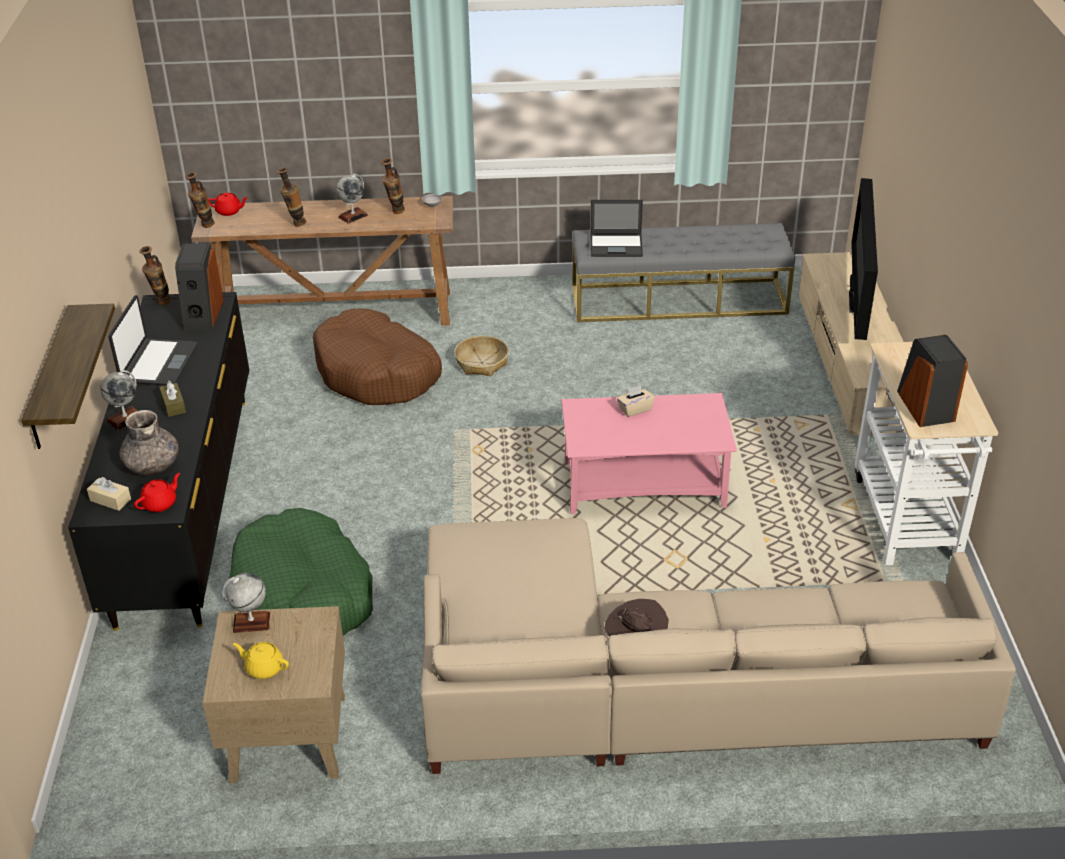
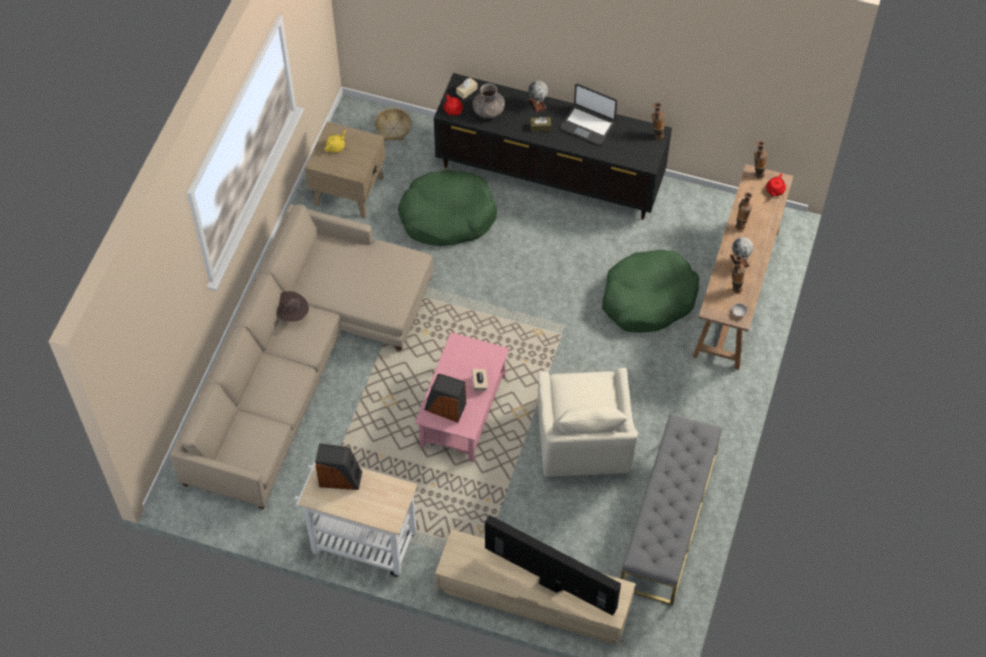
camera: 110 degrees right, 20 degrees up
(51, 379) = (498, 37): shelf -> none
(202, 315) = (633, 153): speaker -> speaker (445, 407)
(251, 622) = (369, 147): globe -> none
(377, 373) = (648, 298): brown dog bed -> green dog bed
(482, 363) = (635, 363): basket -> basket (393, 129)
(617, 246) = (682, 445): laptop -> none
(619, 377) = (583, 440): none -> beige armchair

